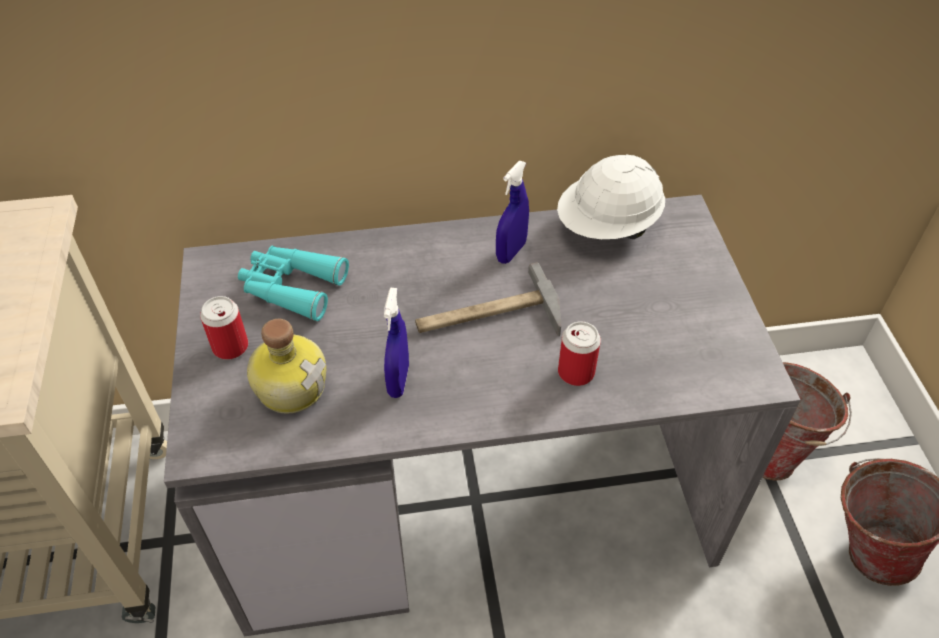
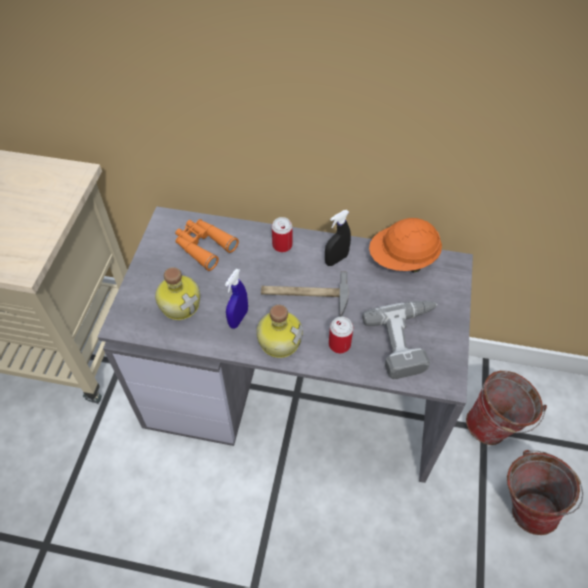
camera: 20 degrees right, 5 degrees up
(230, 347) = (158, 272): can -> can (282, 245)
(291, 287) = (203, 246): turquoise binoculars -> orange binoculars
(479, 394) = (279, 340): none -> bottle
(511, 252) = (336, 259): blue spray bottle -> black spray bottle
(608, 226) = (402, 259): white hard hat -> orange hard hat
(674, 337) = (408, 341): none -> power drill

